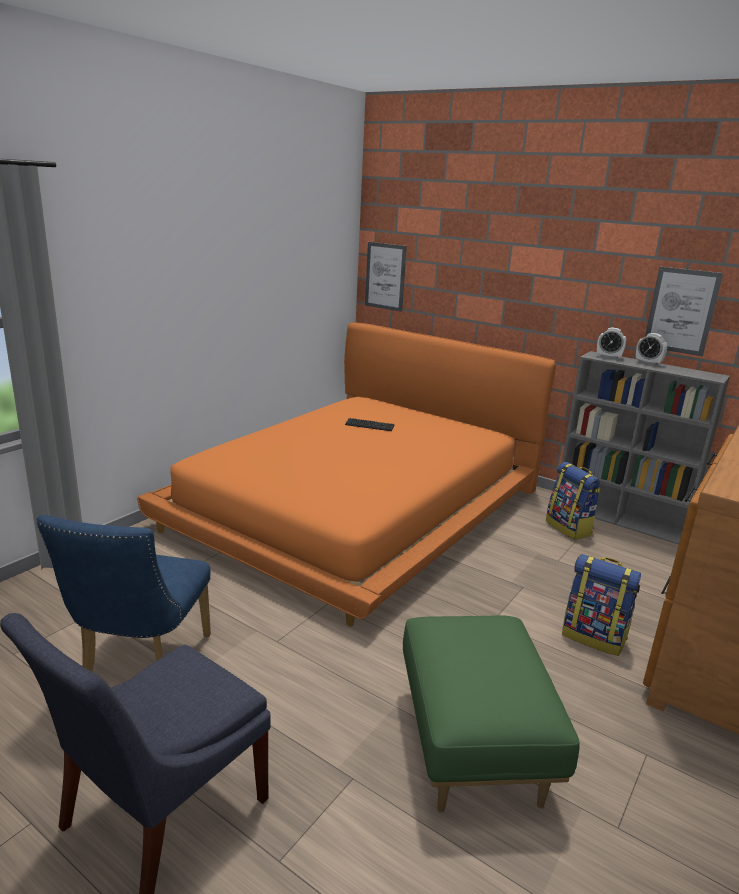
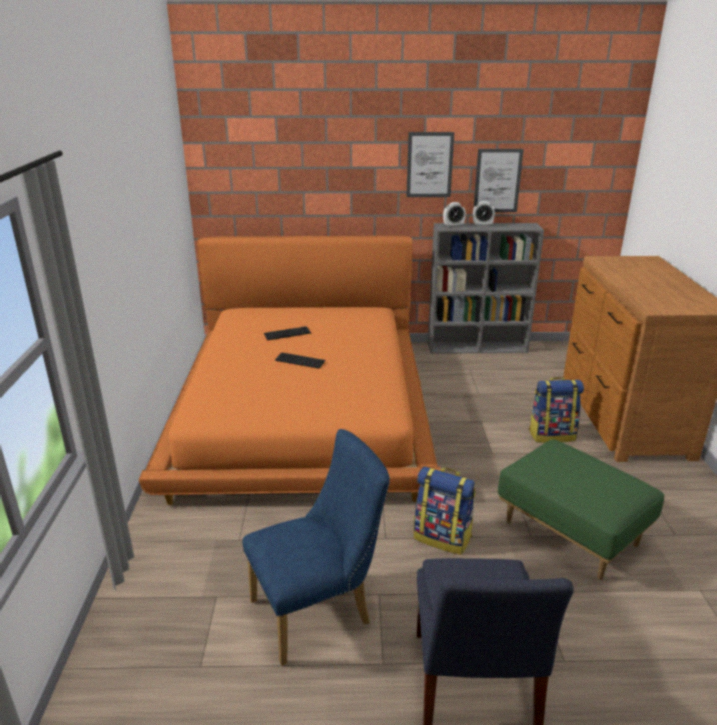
camera: 35 degrees left, 5 degrees up
(141, 667) = (319, 611): blue chair -> blue chair turned 90 degrees counterclockwise
(344, 448) = (300, 361): none -> keyboard
(385, 276) = (223, 187): picture -> picture (429, 165)
(569, 528) = (458, 366): backpack -> backpack (443, 537)

